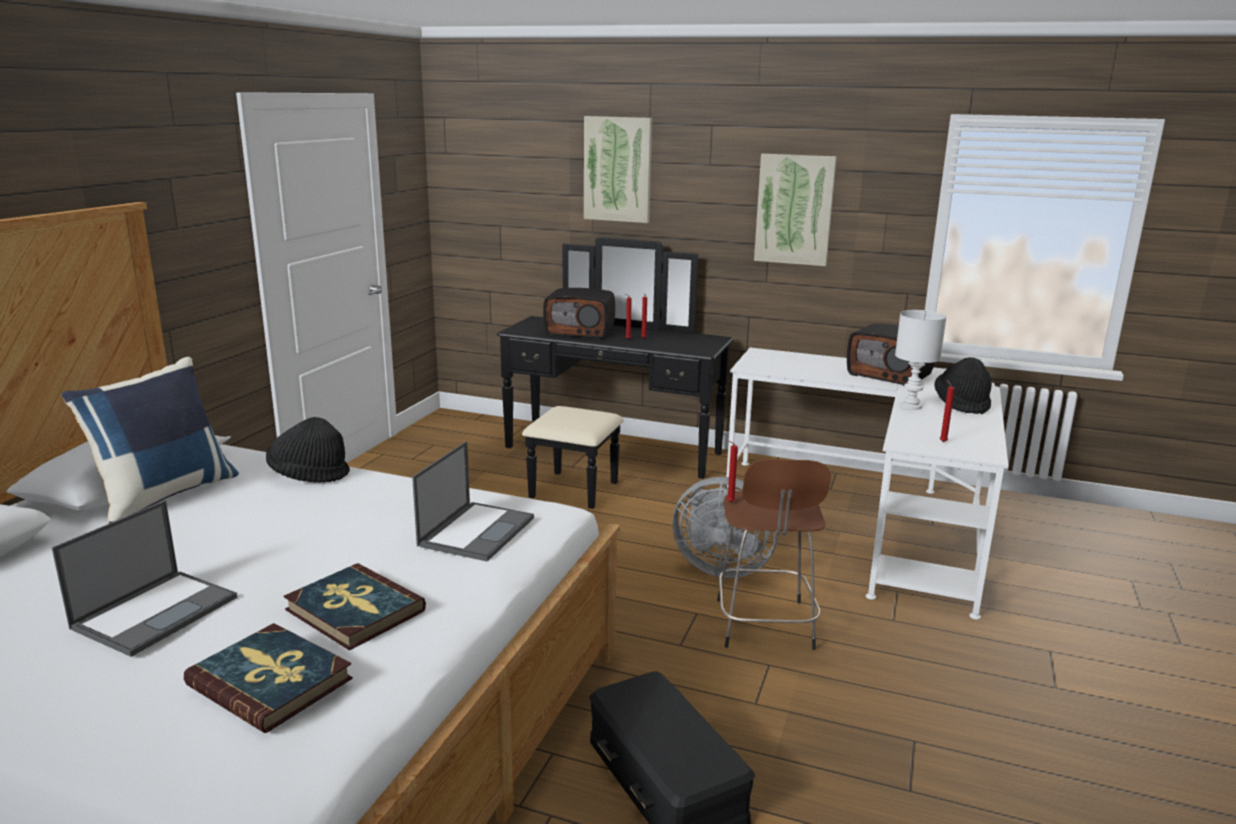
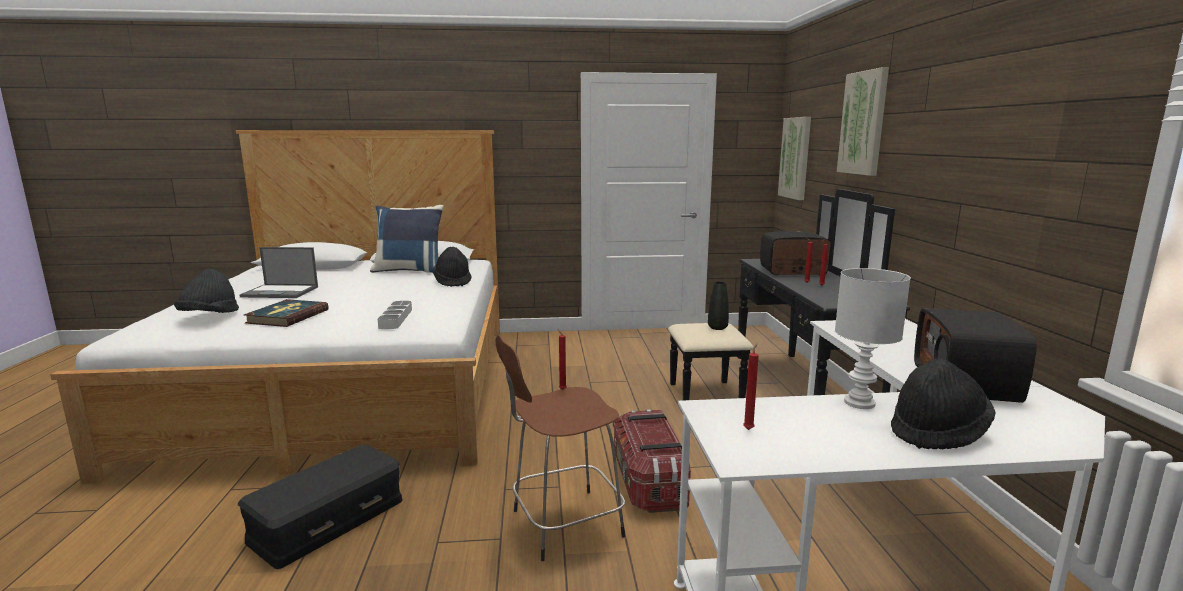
camera: 65 degrees right, 5 degrees down
(271, 681) = (209, 316): book -> black hat
(477, 531) = (396, 318): laptop -> grey tray
(575, 412) = (717, 328): none -> black vase
(580, 331) = (792, 271): radio -> radio turned 105 degrees clockwise
(720, 567) = (648, 482): grey fan -> storage box
(794, 209) = (985, 159): picture -> picture (795, 158)

